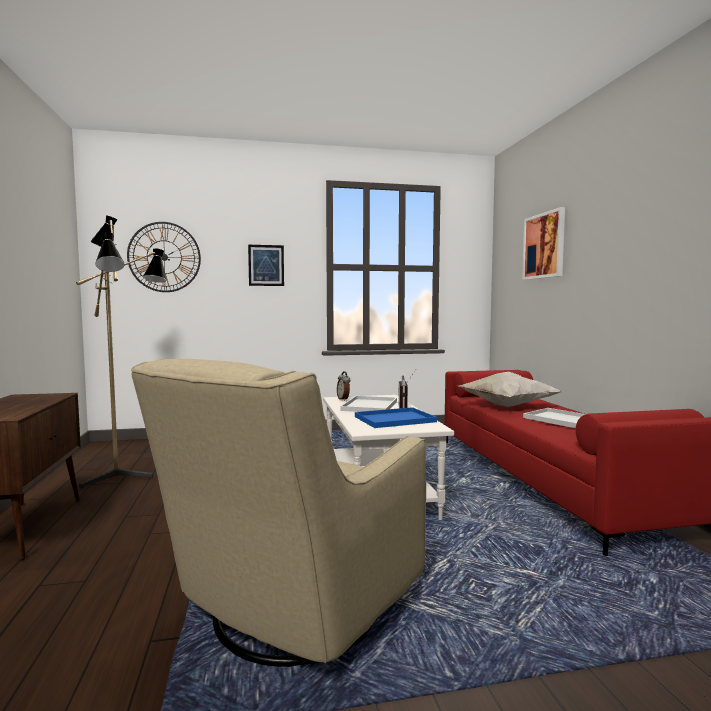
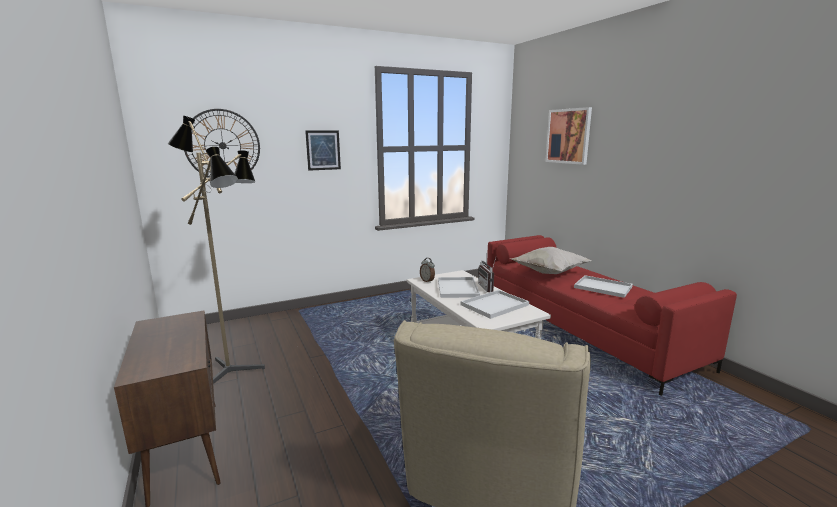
camera: 15 degrees left, 10 degrees up
(395, 419) = (495, 304): blue tray -> white tray

